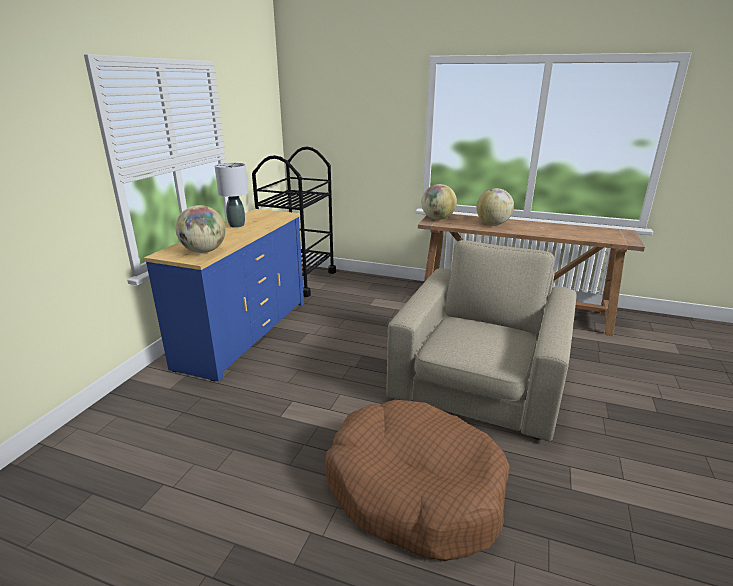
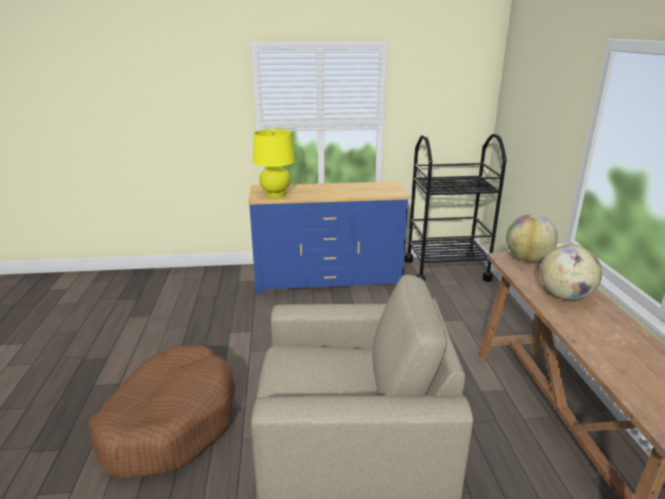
camera: 65 degrees right, 0 degrees up
(204, 251) = (275, 194): globe -> yellow table lamp
(237, 225) = (343, 187): grey table lamp -> none

